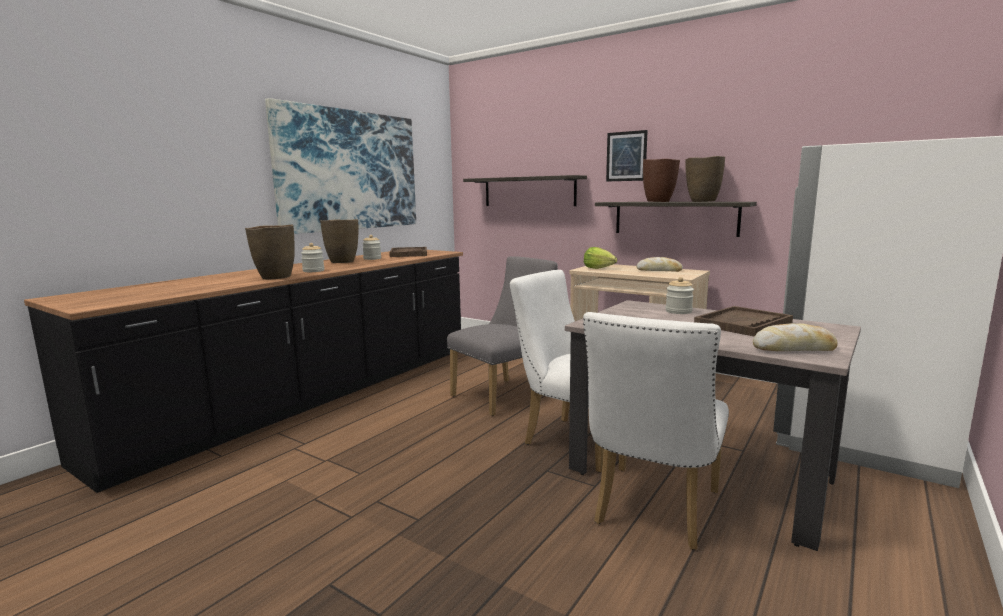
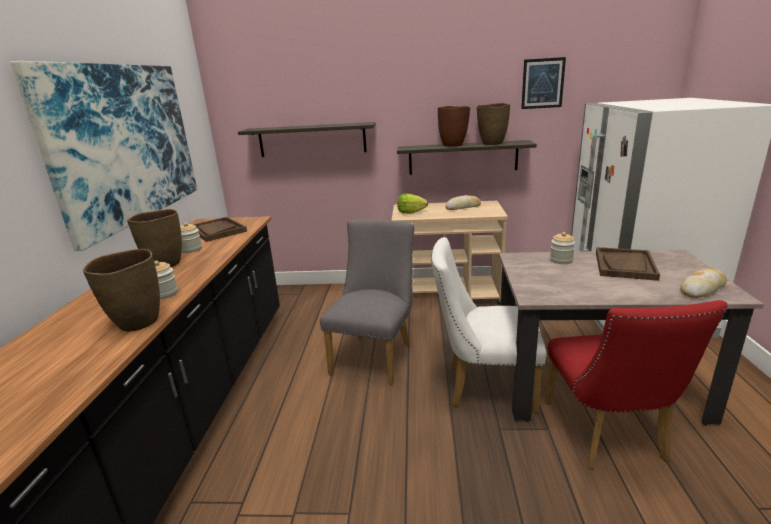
camera: 30 degrees left, 10 degrees up
(626, 156) = (414, 102): picture -> picture (542, 83)
(652, 511) = (607, 436): white chair -> red chair

